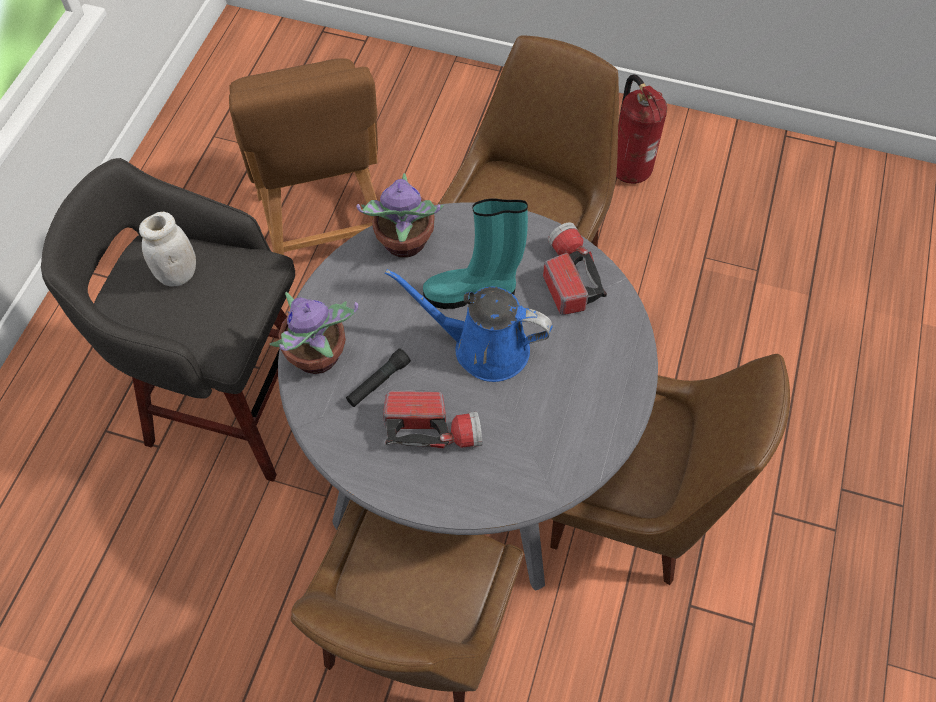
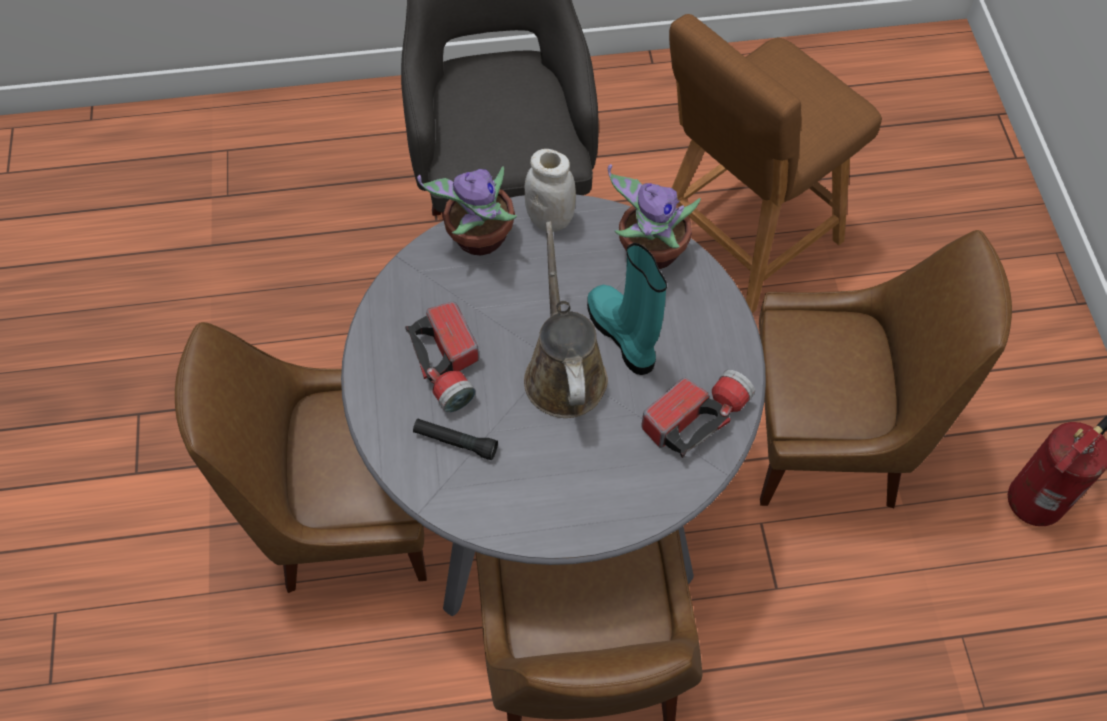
camera: 65 degrees right, 0 degrees up
(178, 274) = (514, 97): white jar -> white jar (550, 219)
(378, 382) = (476, 299): black flashlight -> black flashlight (455, 442)
(483, 347) = (563, 372): blue watering can -> brown watering can

